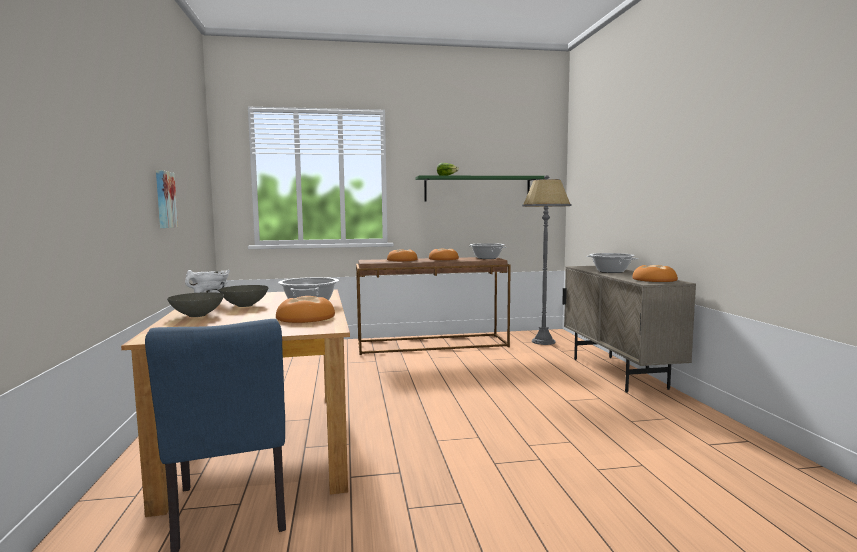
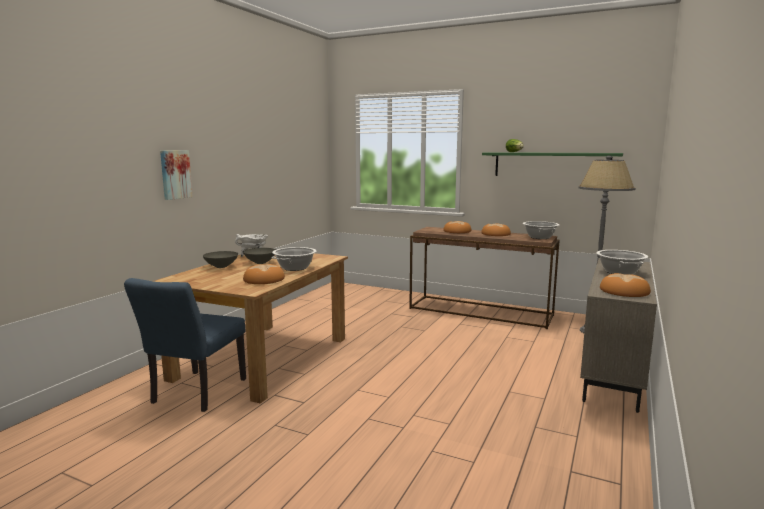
camera: 35 degrees right, 5 degrees up
(164, 199) = (258, 178): picture -> picture (175, 174)

